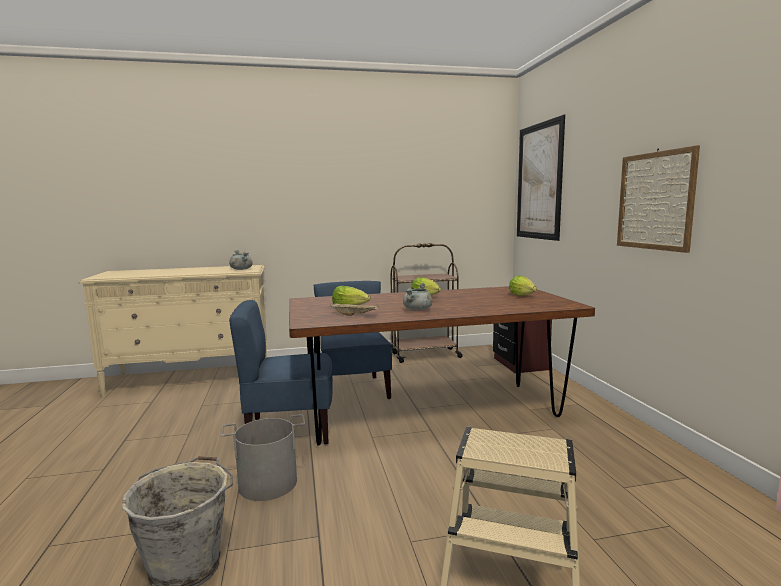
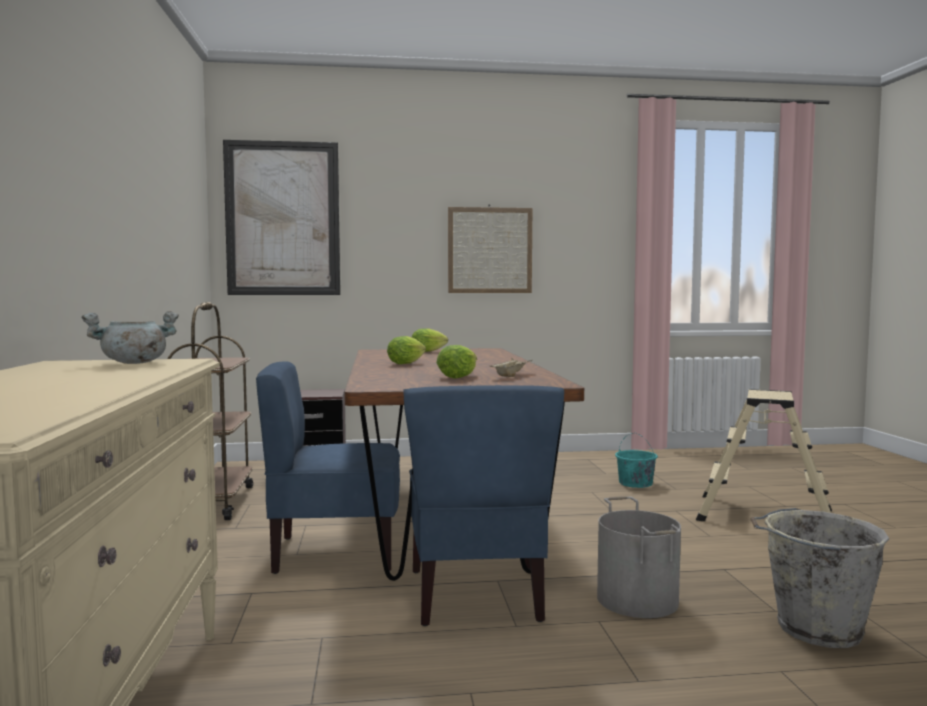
camera: 85 degrees left, 5 degrees down
(417, 310) = (488, 366): grey cooking pot -> none
(593, 507) = (636, 483): none -> turquoise bucket

